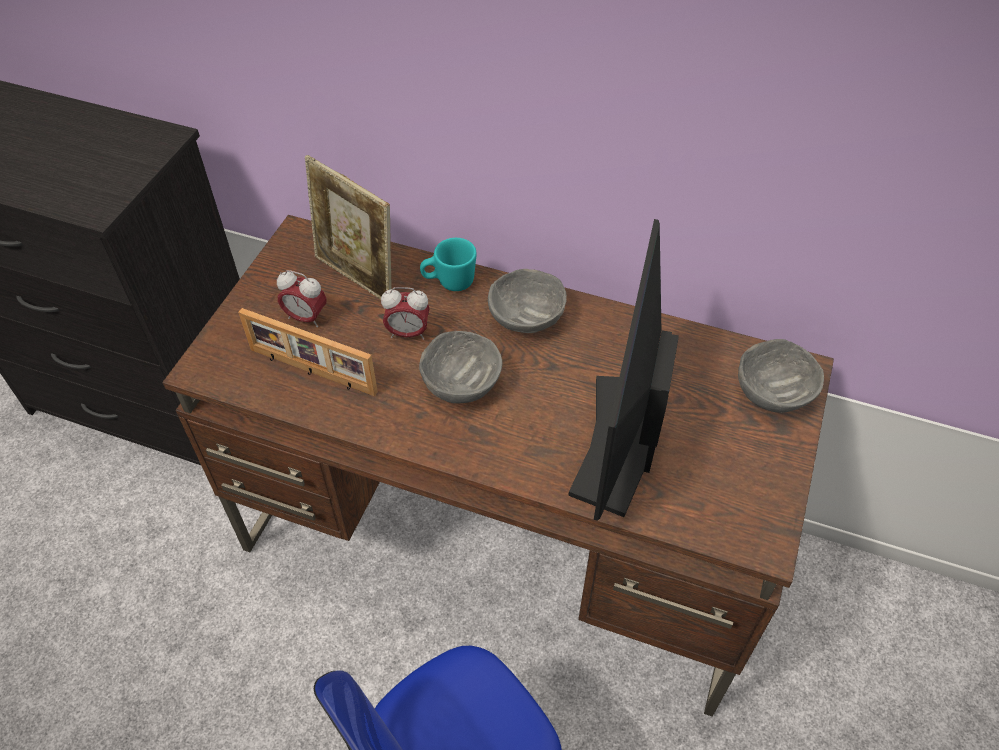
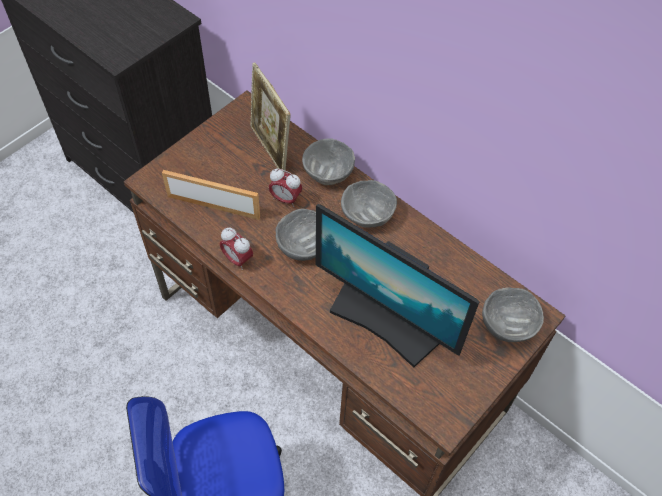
camera: 20 degrees right, 5 degrees up
(306, 318) = (226, 167): alarm clock -> alarm clock (237, 259)
(311, 372) = (214, 205): picture frame -> picture frame turned 150 degrees clockwise
(449, 282) = (328, 172): turquoise mug -> grey bowl
(619, 442) = (385, 321): monitor -> monitor turned 90 degrees counterclockwise

